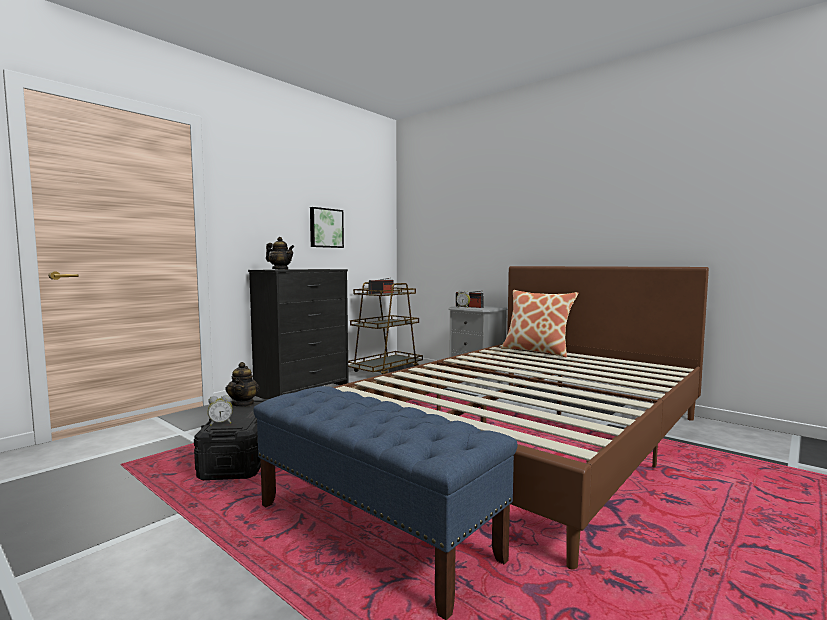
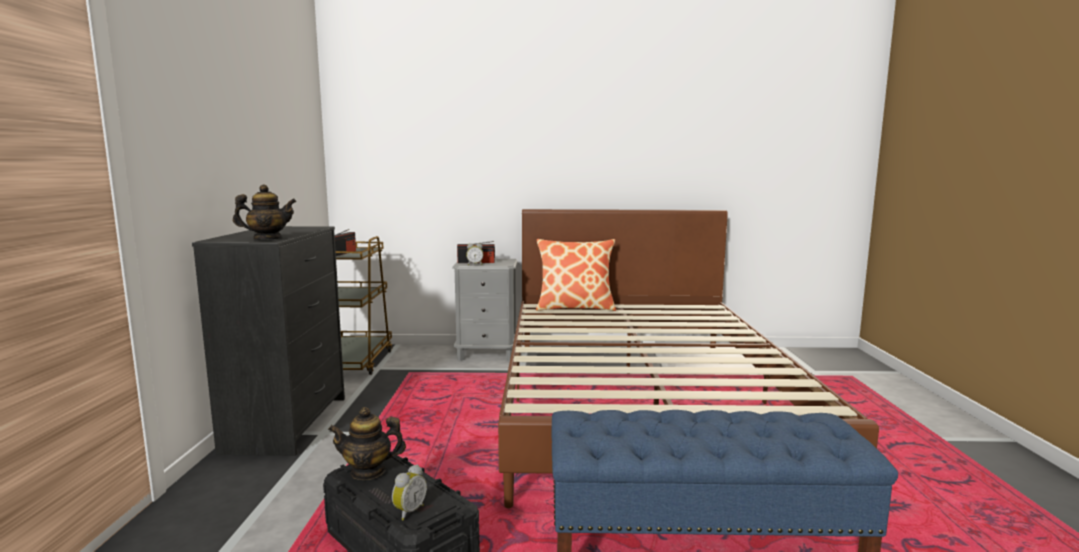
camera: 40 degrees left, 5 degrees up
(243, 404) = (368, 471): teapot -> teapot turned 135 degrees clockwise
(325, 228) = (263, 158): picture -> none

